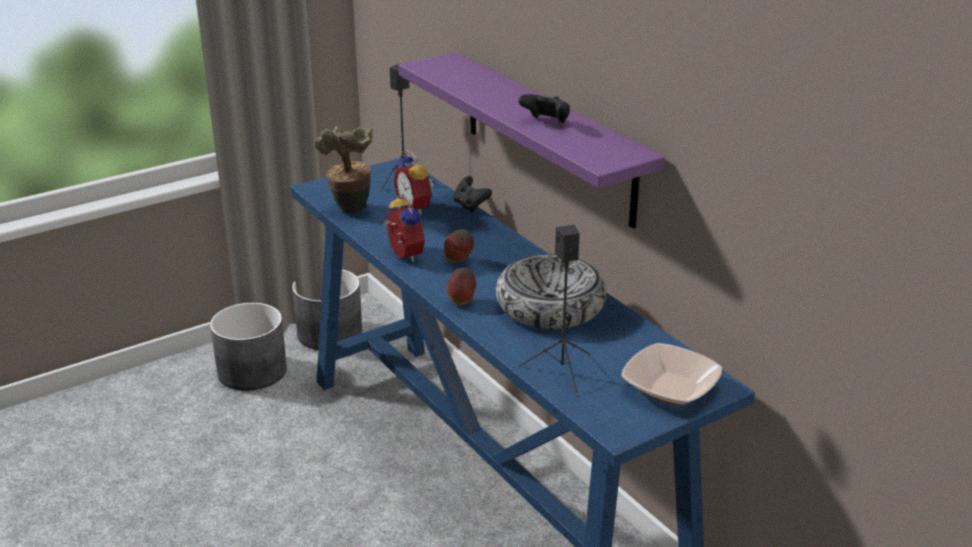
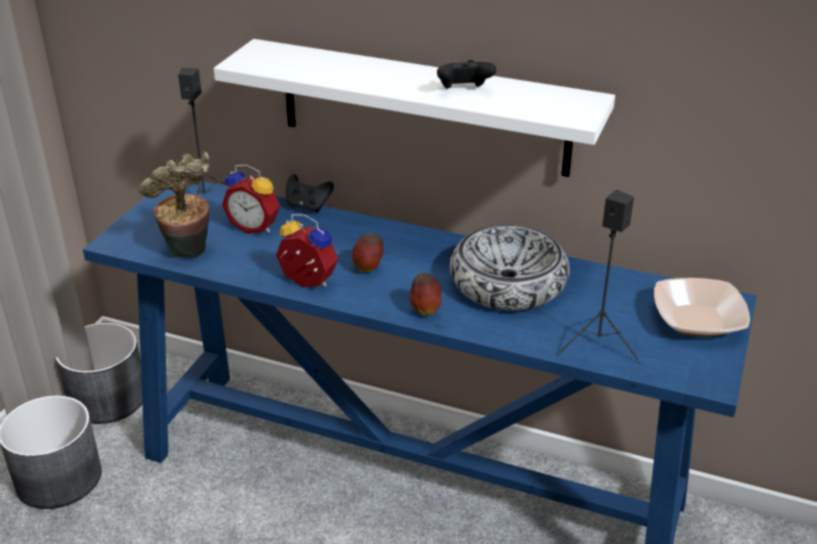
camera: 35 degrees left, 5 degrees up
(548, 137) = (423, 108): purple shelf -> white shelf

